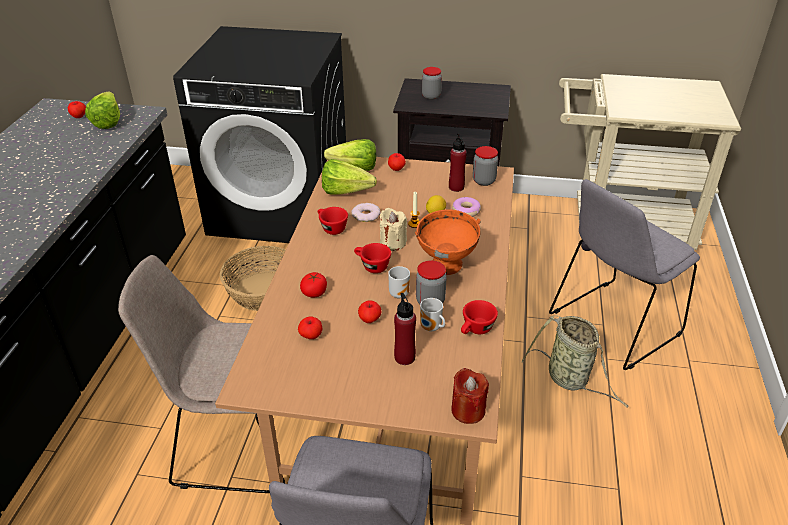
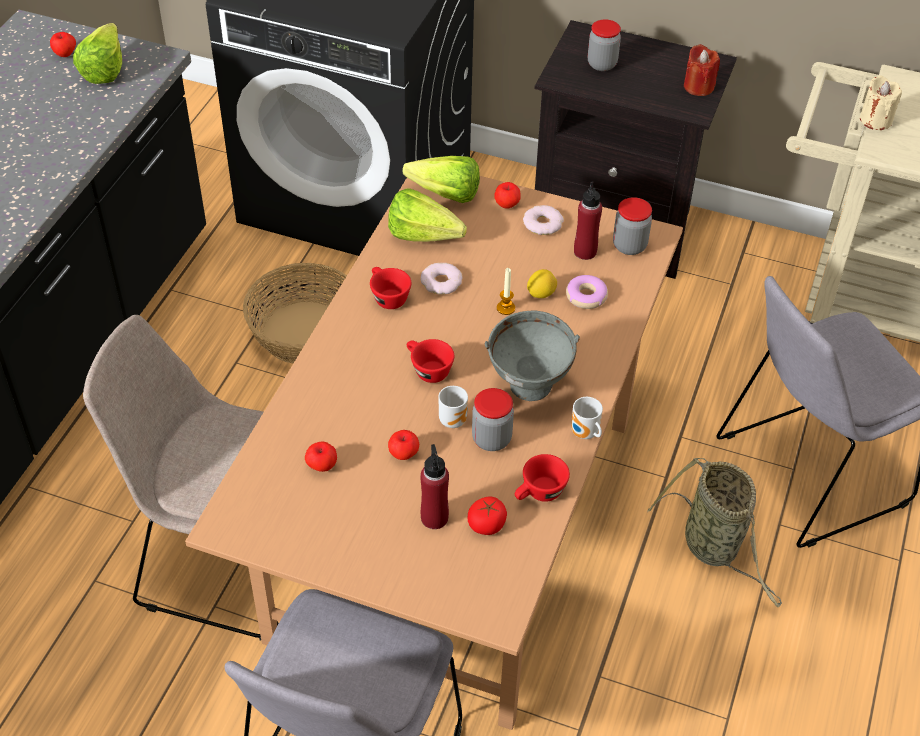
camera: 10 degrees right, 10 degrees up
(314, 292) = (341, 399): tomato -> tomato (487, 524)
(393, 243) = (466, 336): beige candle -> beige candle (875, 120)
(423, 176) = (542, 223): none -> donut
(431, 328) = (481, 481): mug -> mug (584, 434)
(447, 268) = (530, 390): orange bowl -> grey bowl
(468, 410) = (493, 607): red candle -> red candle (698, 87)

